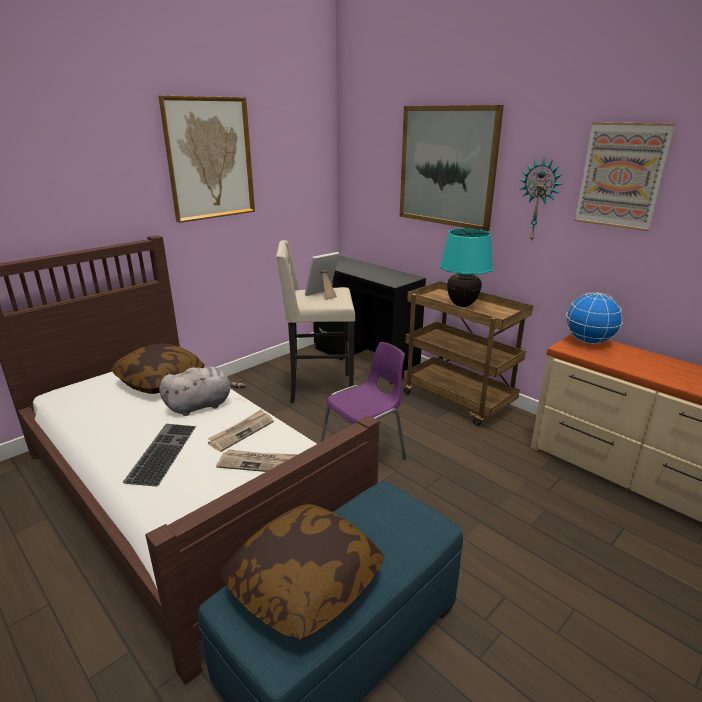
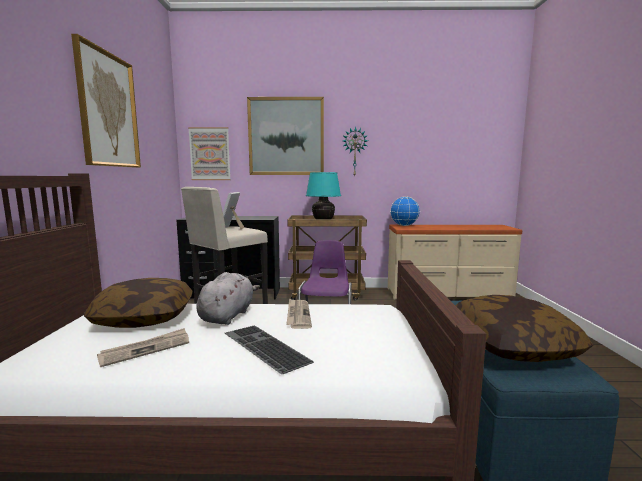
camera: 45 degrees left, 15 degrees down
(257, 463) = (349, 322): newspaper -> newspaper (146, 349)
(621, 176) = (399, 134): picture -> picture (210, 154)

